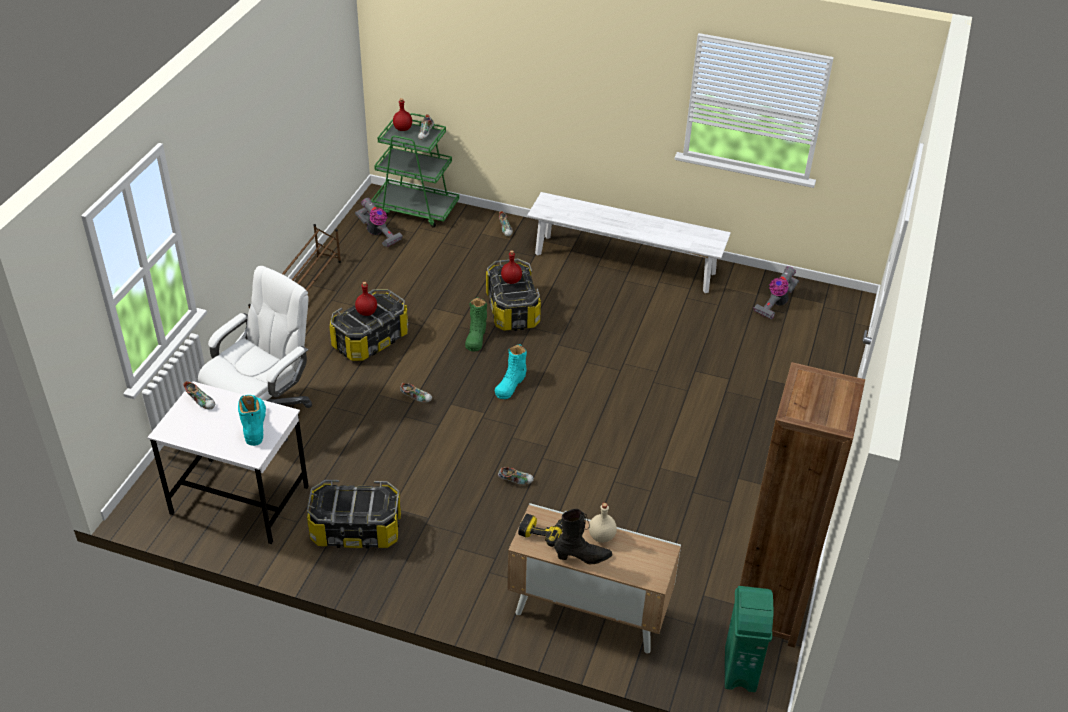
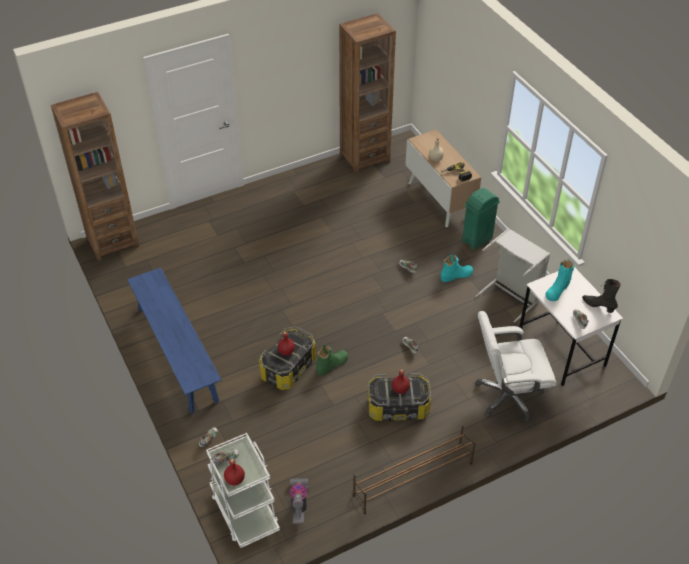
camera: 135 degrees left, 5 degrees up
(356, 530) = (511, 295): storage box -> grey laundry basket
(416, 209) = (244, 511): green cart -> white cart
(511, 384) = (348, 320): turquoise boot -> turquoise boot (456, 275)
(583, 557) = (453, 157): black boot -> black boot (598, 306)
(624, 263) = (177, 353): white bench -> blue bench
(740, 669) = (404, 150): green trash can -> green trash can (476, 240)
(775, 304) = (142, 268): vacuum cleaner -> none
(844, 307) = (113, 242): none -> brown bookcase

